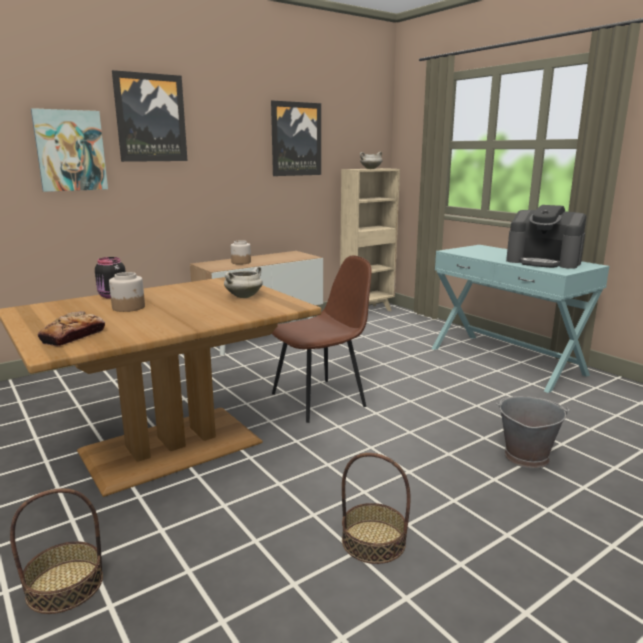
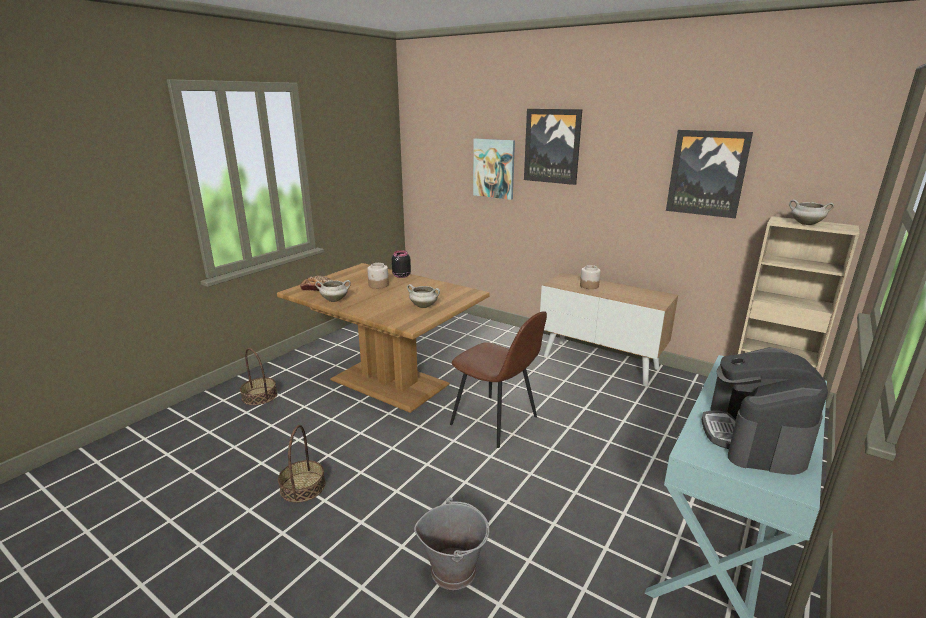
camera: 70 degrees right, 5 degrees up
(149, 330) = (335, 300): none -> white cooking pot

